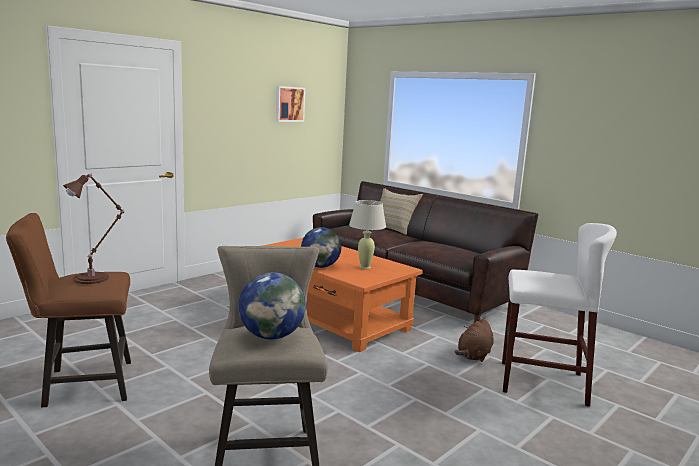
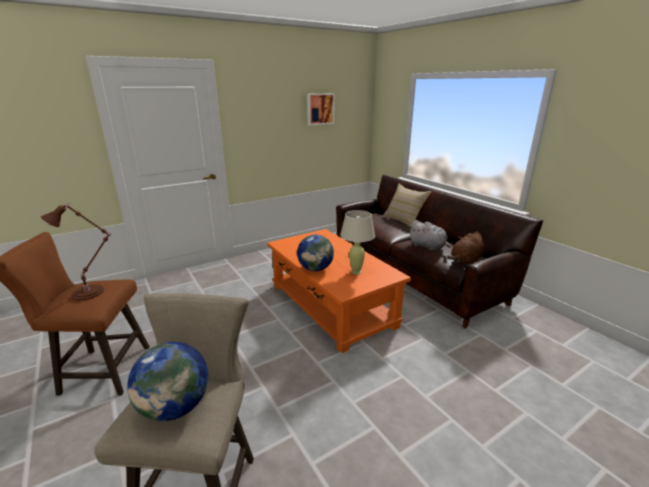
camera: 15 degrees right, 10 degrees up
(429, 248) = (428, 247): none -> grey plush toy
(474, 356) = (452, 369): brown plush toy -> brown plush toy (466, 261)
(542, 382) = (518, 419): white stool -> none

